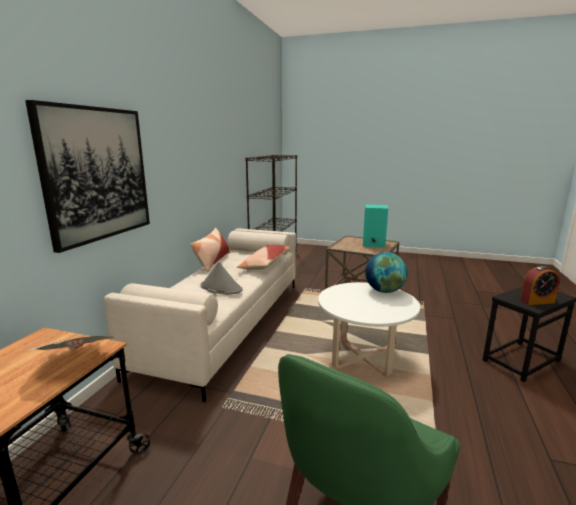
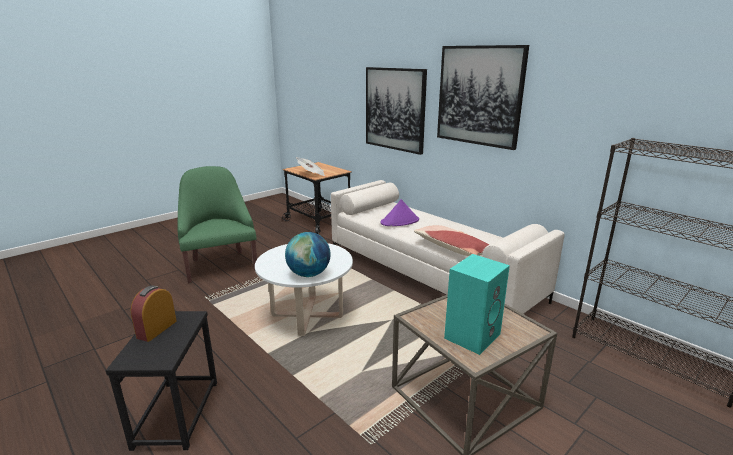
camera: 120 degrees right, 5 degrees up
(182, 141) = (479, 96): none -> picture
(212, 261) = (481, 229): pillow -> none
(220, 288) = (400, 221): grey hat -> purple hat

